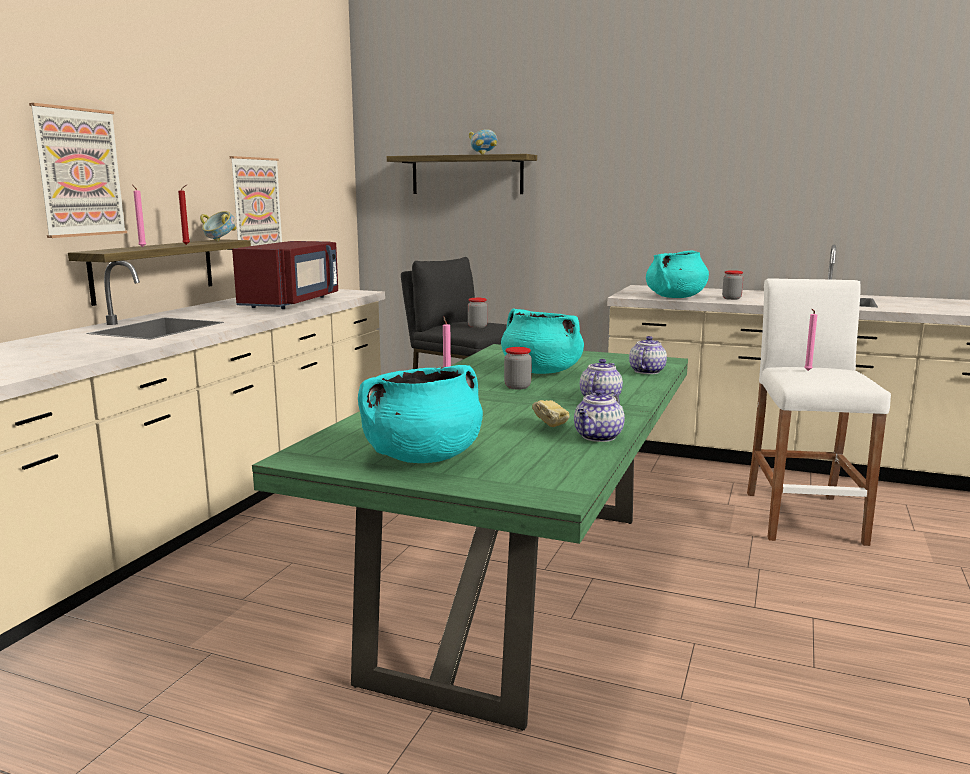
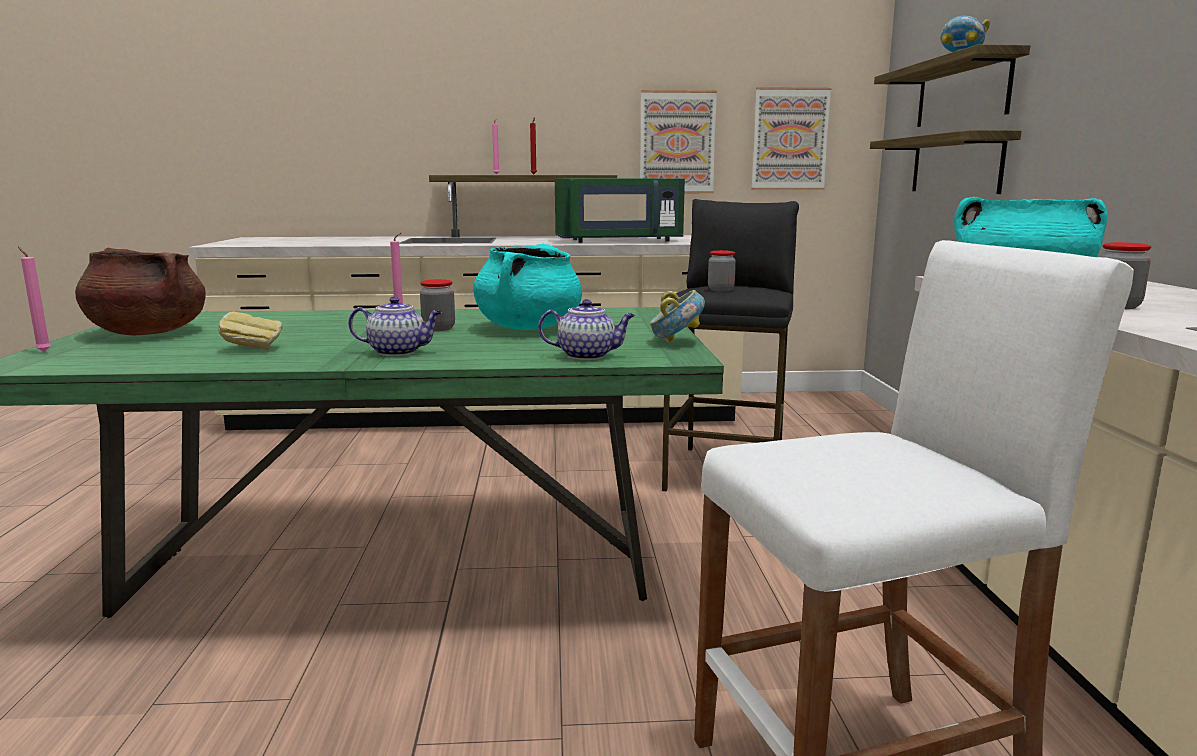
camera: 65 degrees right, 0 degrees up
(79, 172) = (452, 110): picture -> picture (789, 139)
(219, 241) = (586, 174): bowl -> bowl (675, 342)
(292, 302) = (619, 241): red microwave -> green microwave
(422, 457) = (147, 333): turquoise cooking pot -> brown cooking pot
(469, 223) = (955, 164): none -> shelf
(598, 437) = (214, 362): teapot -> none
(807, 371) = (850, 447): pink candle -> pink candle (42, 351)

